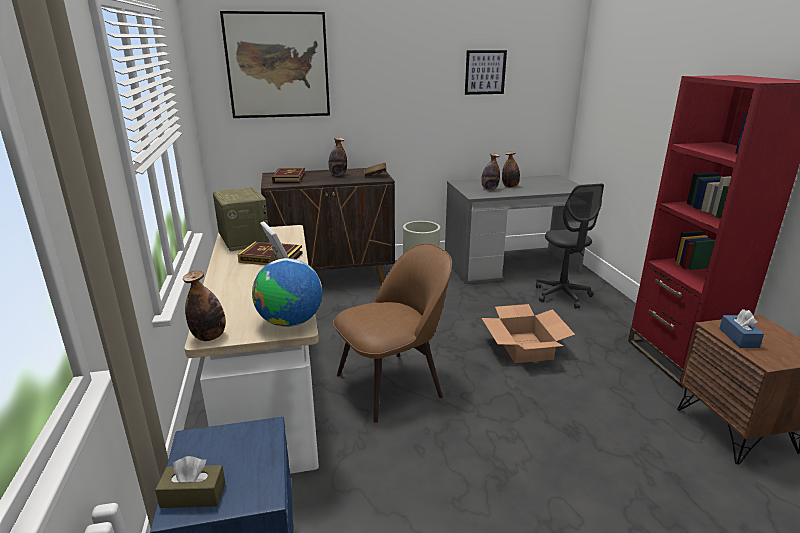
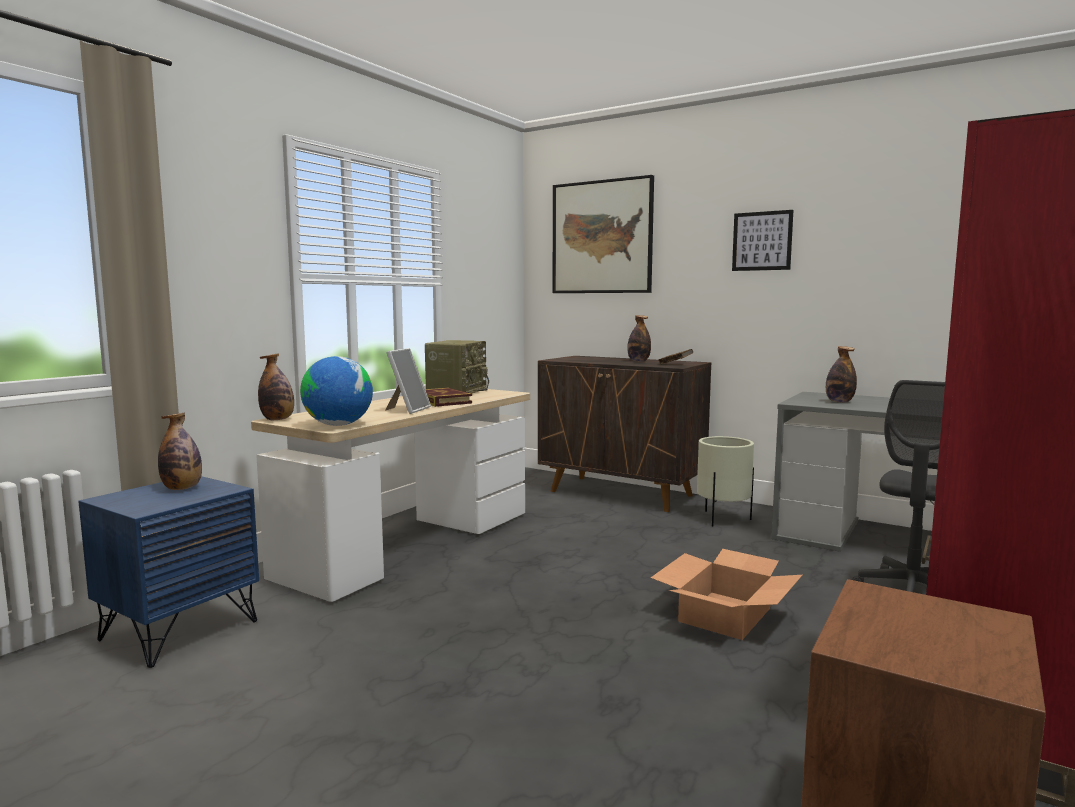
camera: 45 degrees right, 15 degrees down
(193, 495) = (126, 496): brown tissue box -> none
(289, 178) = (584, 359): book -> none
(392, 384) = (507, 582): brown chair -> none
(485, 72) = (872, 235): picture -> picture (762, 241)
(510, 186) = (882, 404): bottle -> bottle (182, 488)
(738, 338) = (876, 612): blue tissue box -> none

